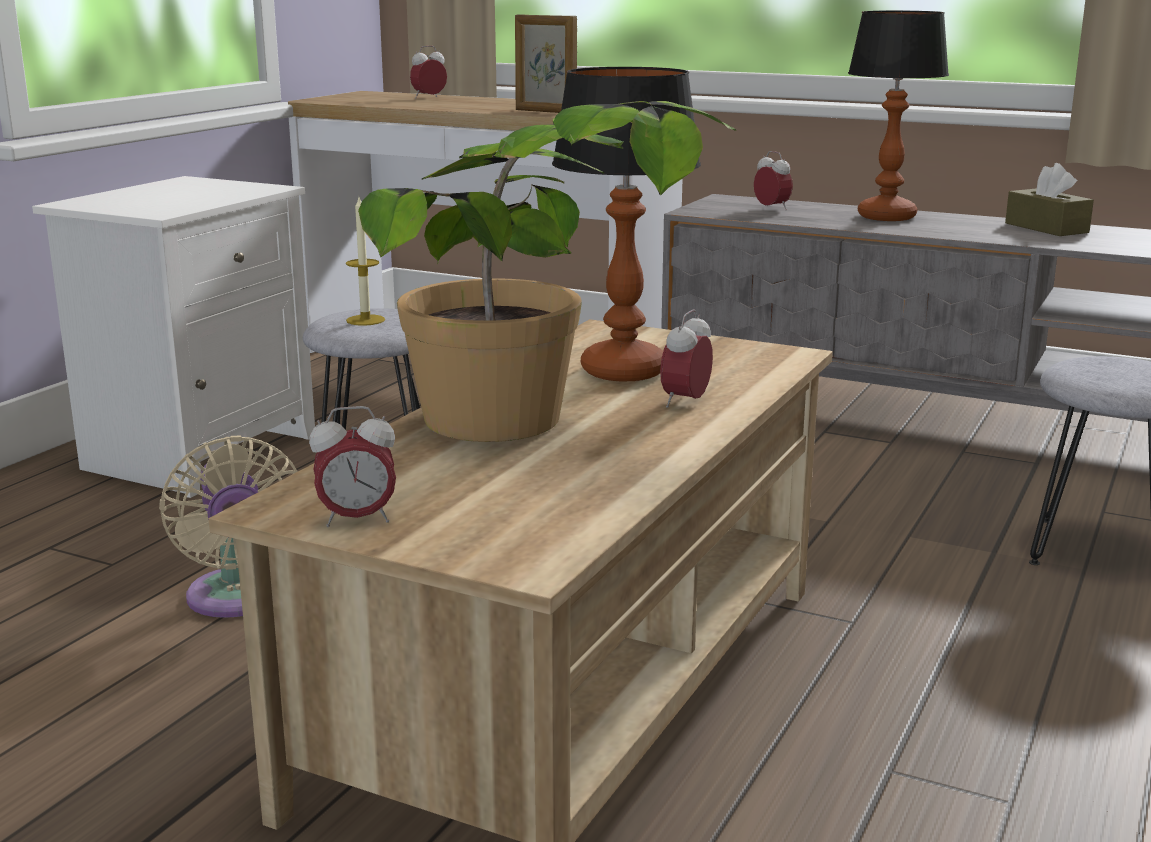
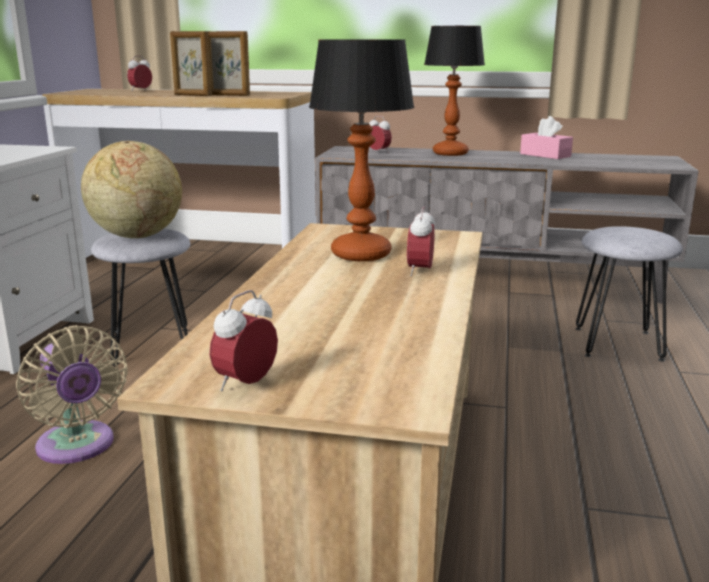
camera: 15 degrees left, 0 degrees up
(357, 519) = (246, 384): alarm clock -> alarm clock turned 150 degrees clockwise
(365, 320) = (136, 236): candle -> globe
(493, 110) = (192, 95): none -> picture frame
(533, 440) = (336, 307): potted plant -> none
(1046, 228) = (545, 155): brown tissue box -> pink tissue box

